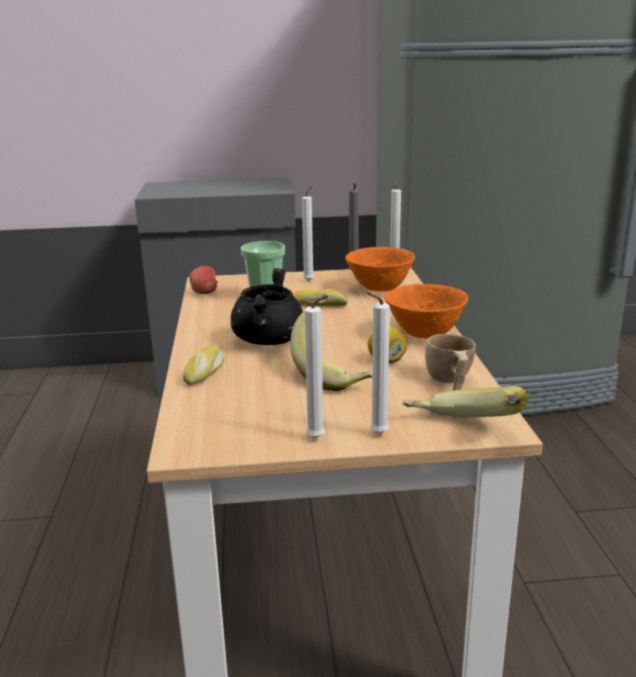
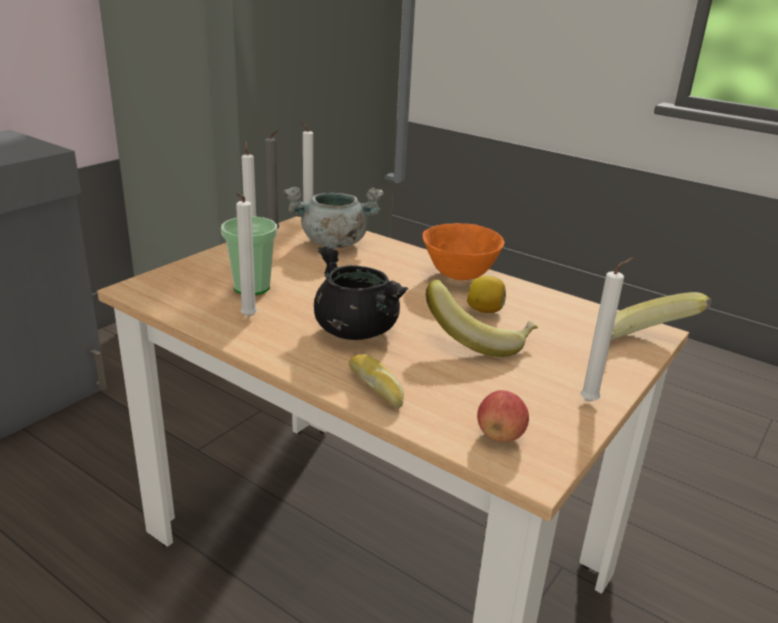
camera: 50 degrees left, 5 degrees up
(204, 293) = (170, 303): apple -> apple (500, 435)
(317, 306) = (319, 278): bread -> none
(376, 434) = (612, 376): white candle -> white candle (247, 318)
(379, 289) = (333, 243): orange bowl -> grey cooking pot
(449, 382) = (559, 310): beige cup -> none

